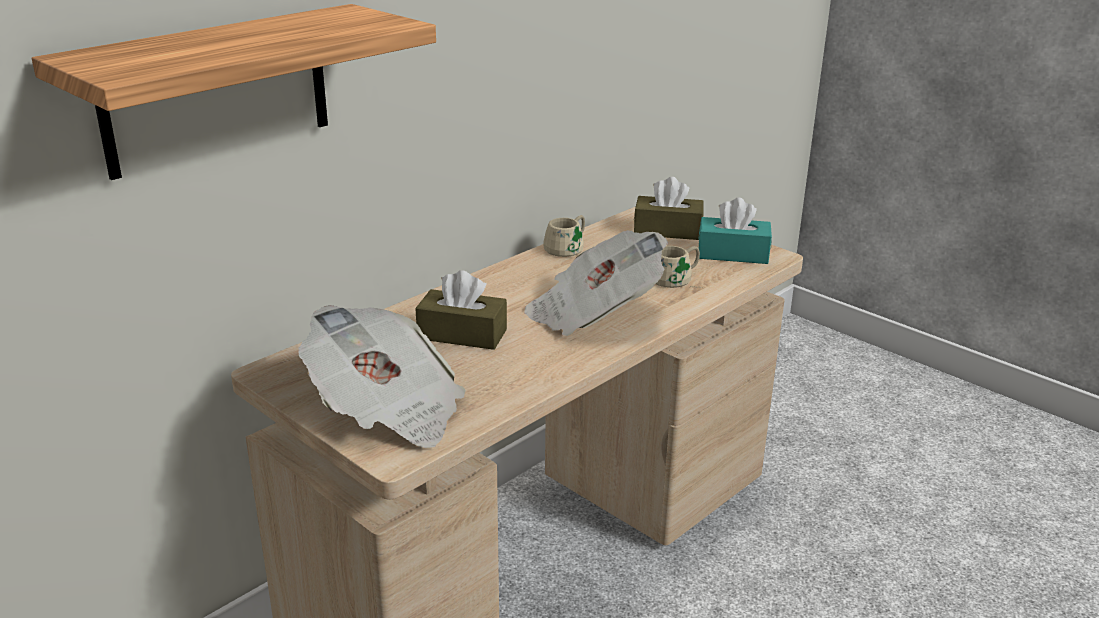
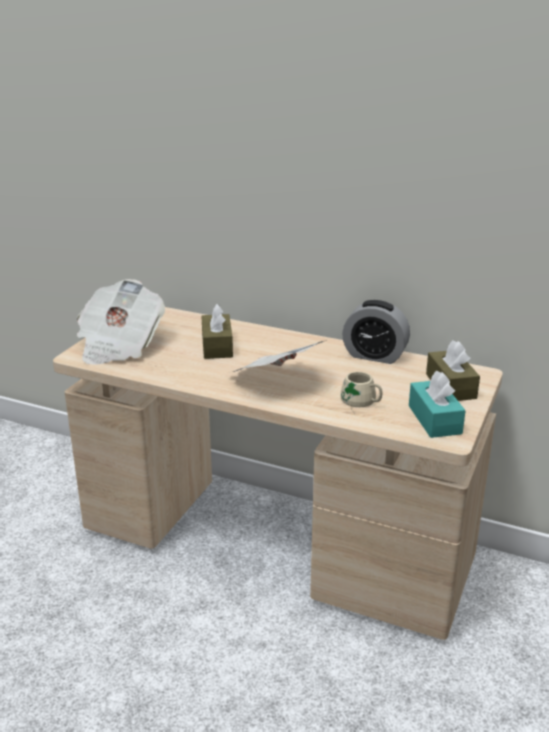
camera: 70 degrees right, 0 degrees up
(217, 90) = (151, 150): shelf -> none
(570, 249) = (374, 356): beige mug -> alarm clock

